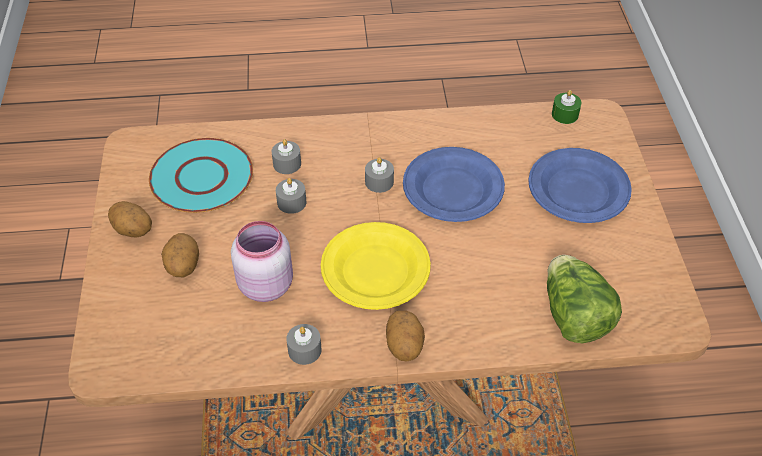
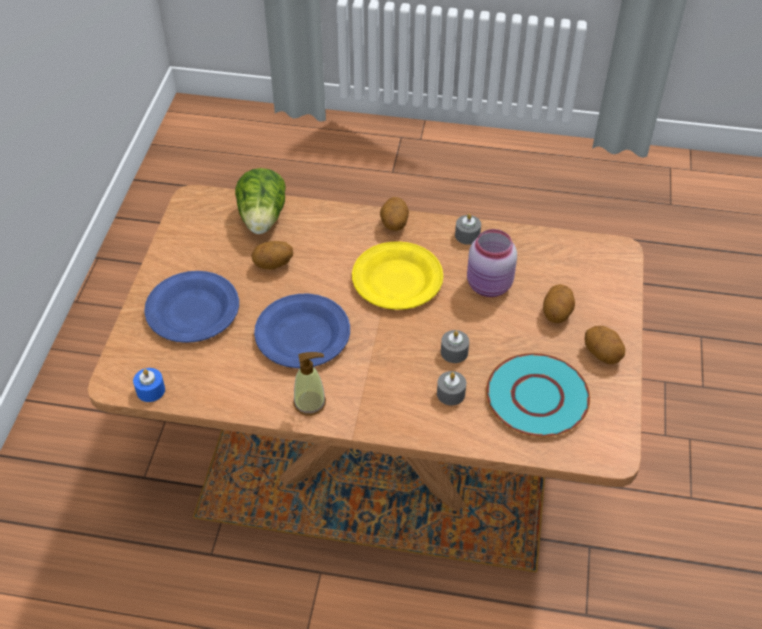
camera: 165 degrees left, 0 degrees up
(379, 182) = (367, 355): grey candle -> none
(416, 132) = (310, 403): none -> soap dispenser
(525, 257) = (273, 265): none -> potato
(565, 114) = (150, 390): green candle -> blue candle

